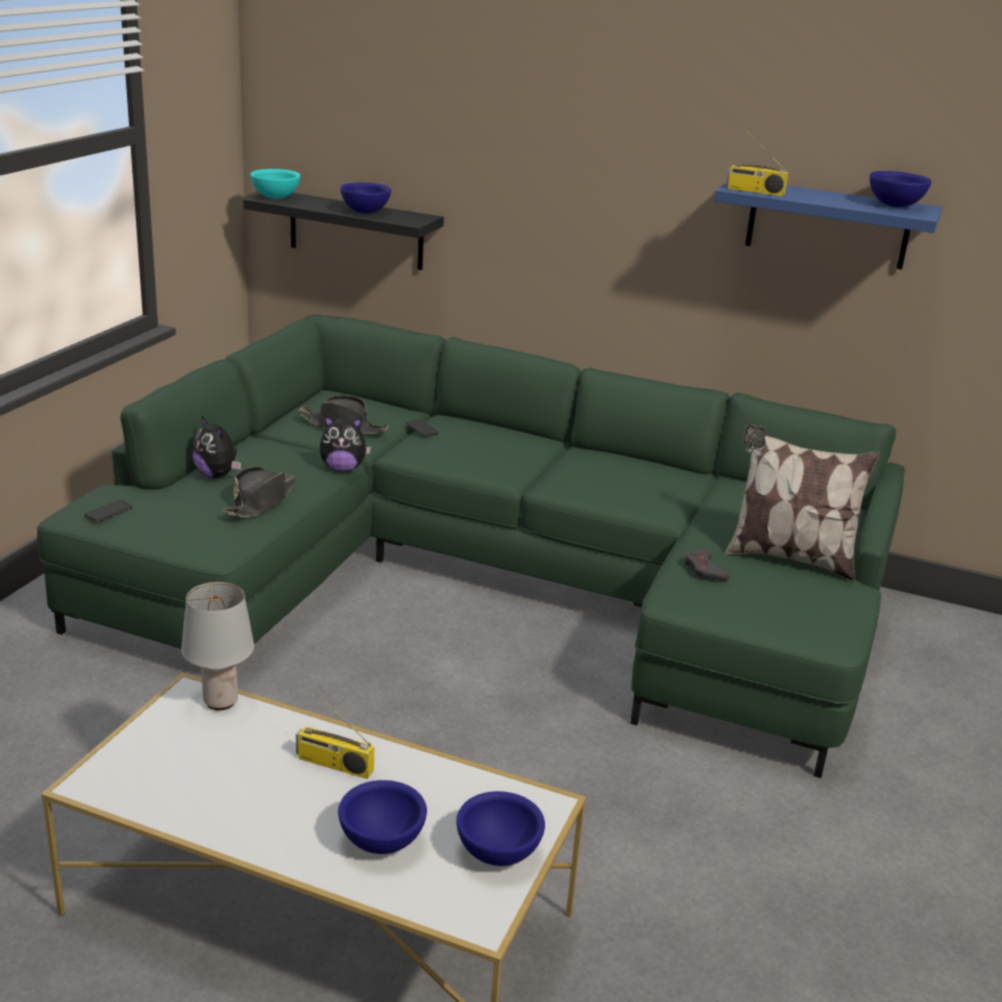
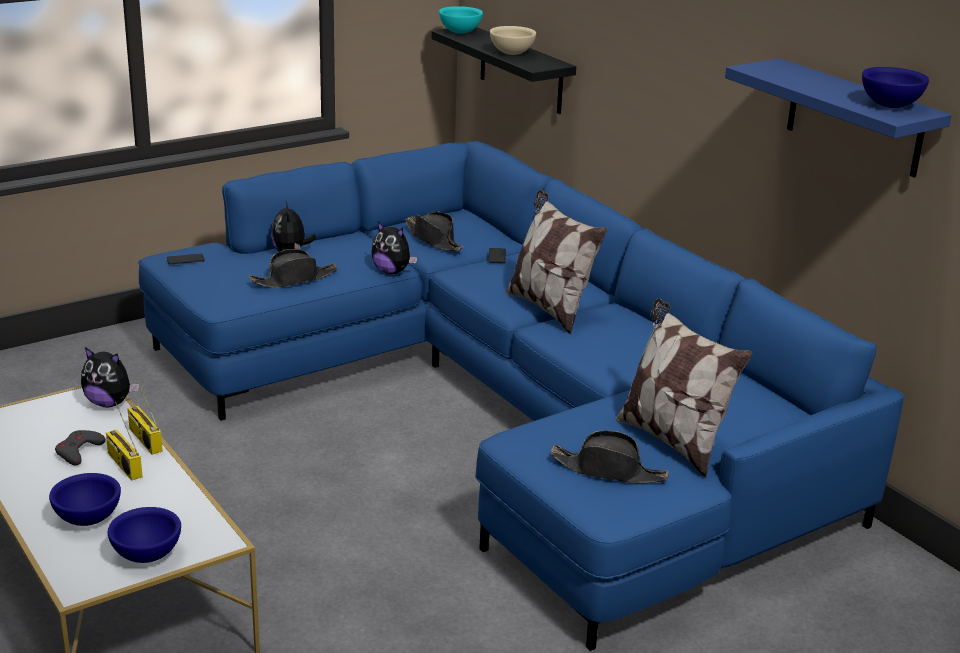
camera: 35 degrees right, 0 degrees up
(221, 702) = (109, 403): grey table lamp -> plush toy
(364, 212) = (511, 53): blue bowl -> beige bowl
(490, 583) = (504, 409): green sofa -> blue sofa
(535, 467) = (549, 308): none -> pillow
(704, 570) = (574, 426): grey game controller -> grey game controller (78, 451)
(754, 191) = (763, 73): radio -> radio (144, 439)
(784, 601) = (609, 471): none -> black hat

